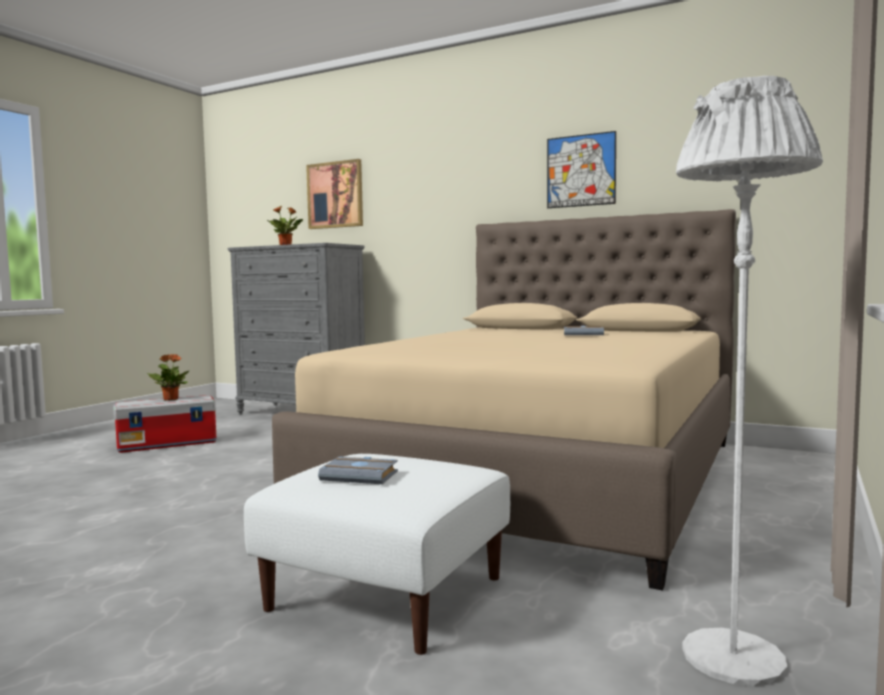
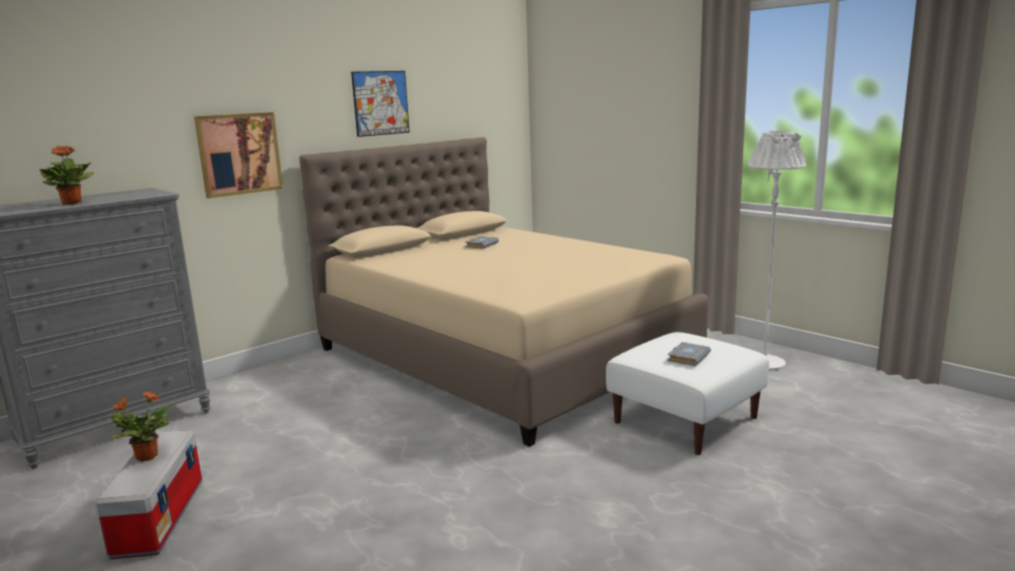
camera: 70 degrees left, 10 degrees up
(335, 195) = (81, 120): picture -> picture (239, 154)

